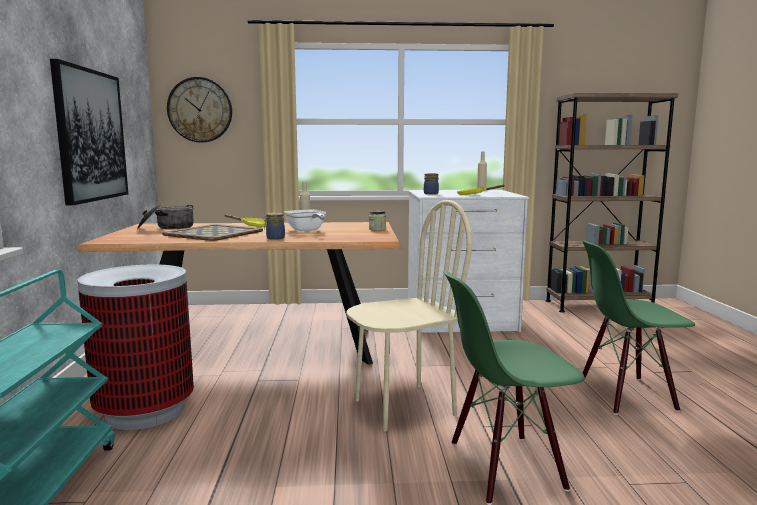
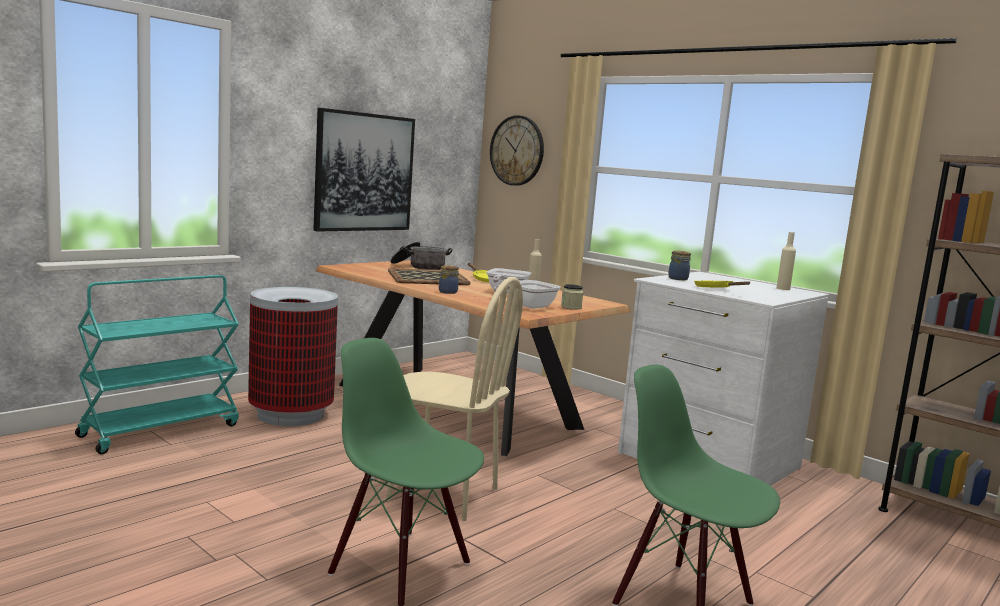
camera: 45 degrees right, 0 degrees up
(358, 234) = (527, 306): none -> frying pan

